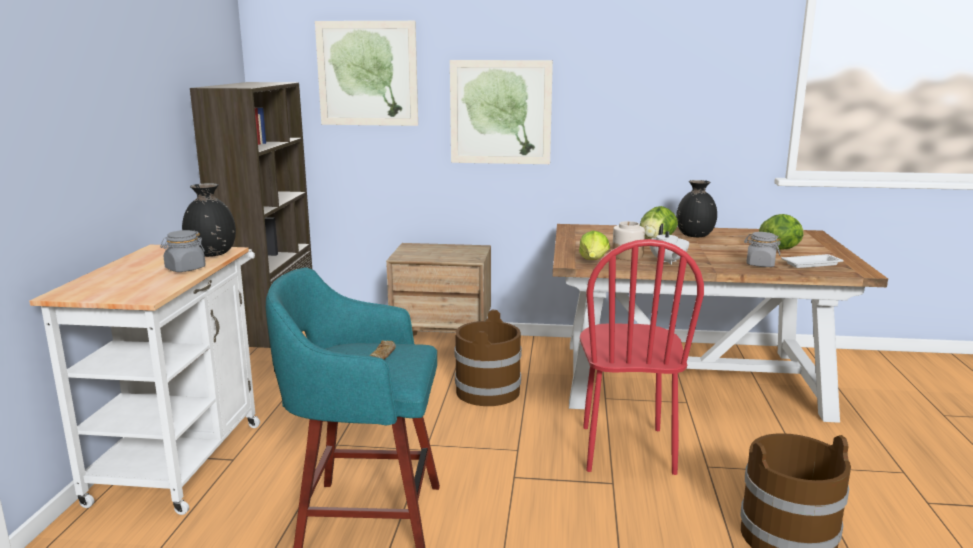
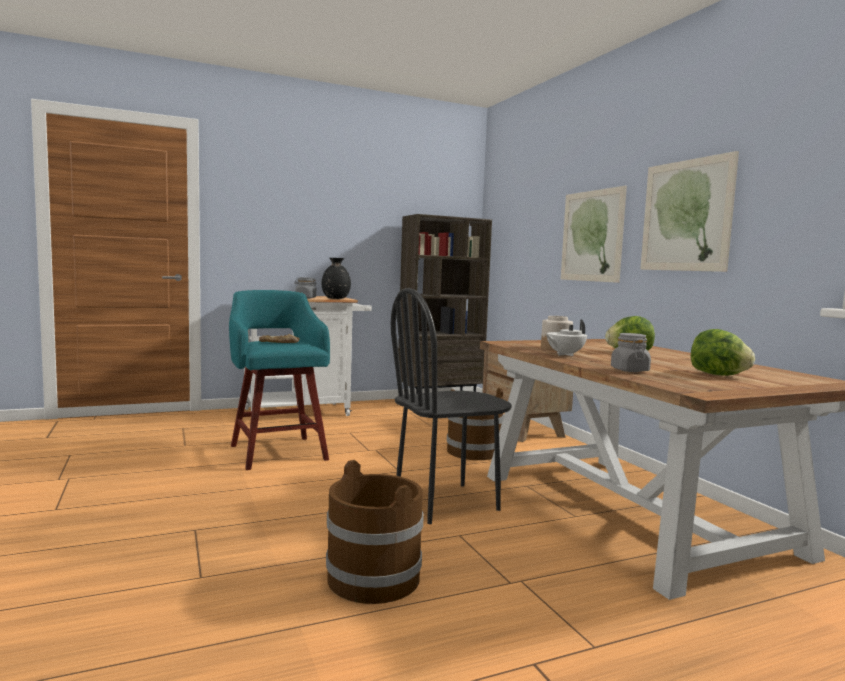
camera: 60 degrees right, 10 degrees down
(367, 73) = (527, 211): picture -> picture (686, 215)
(593, 260) = (520, 344): lettuce -> none
(626, 449) = (446, 502): red chair -> black chair
(694, 235) = (685, 358): black vase -> none
(812, 264) = (683, 381): white tray -> none

